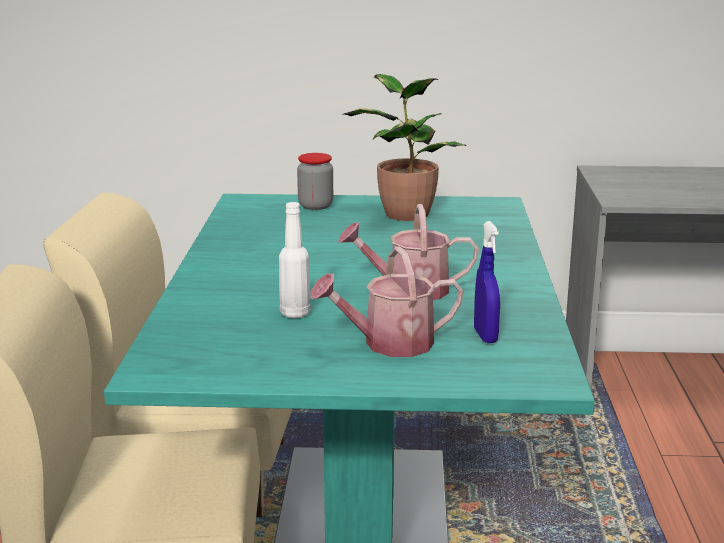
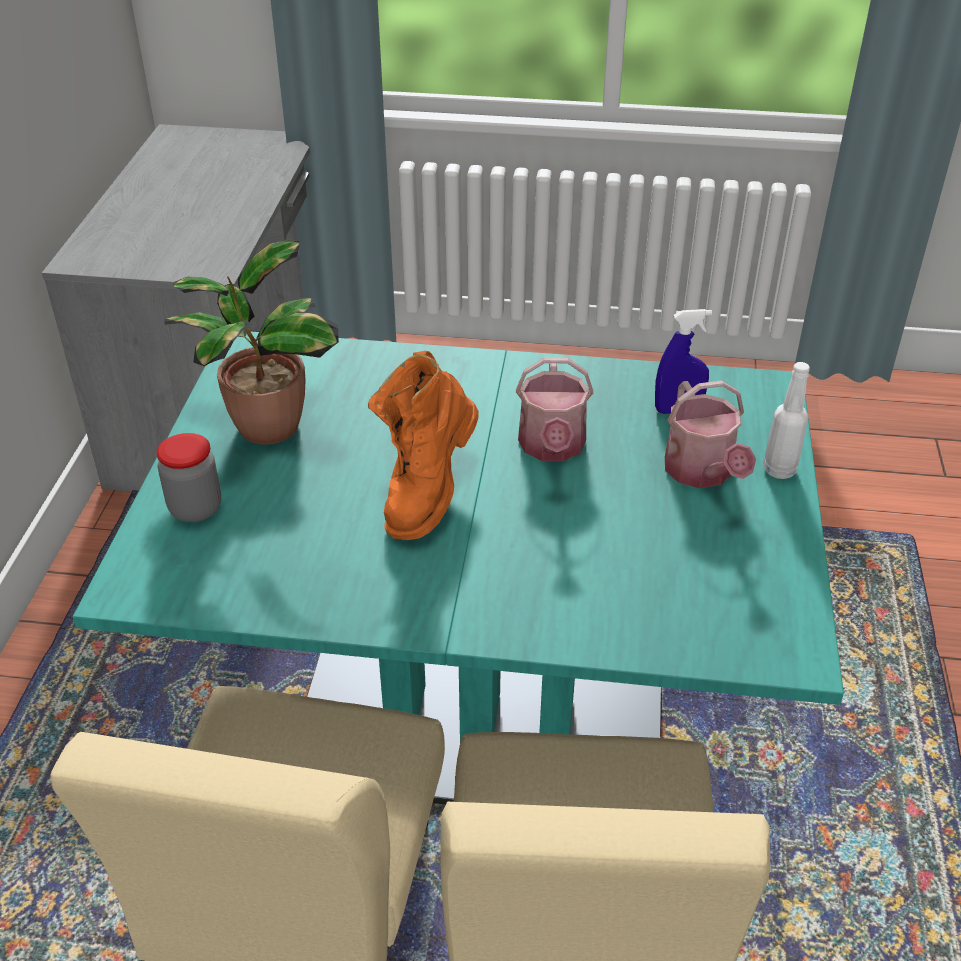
camera: 85 degrees left, 20 degrees up
(295, 313) = (620, 537): white bottle -> white bottle (779, 470)
(342, 256) = (427, 492): none -> orange boot

